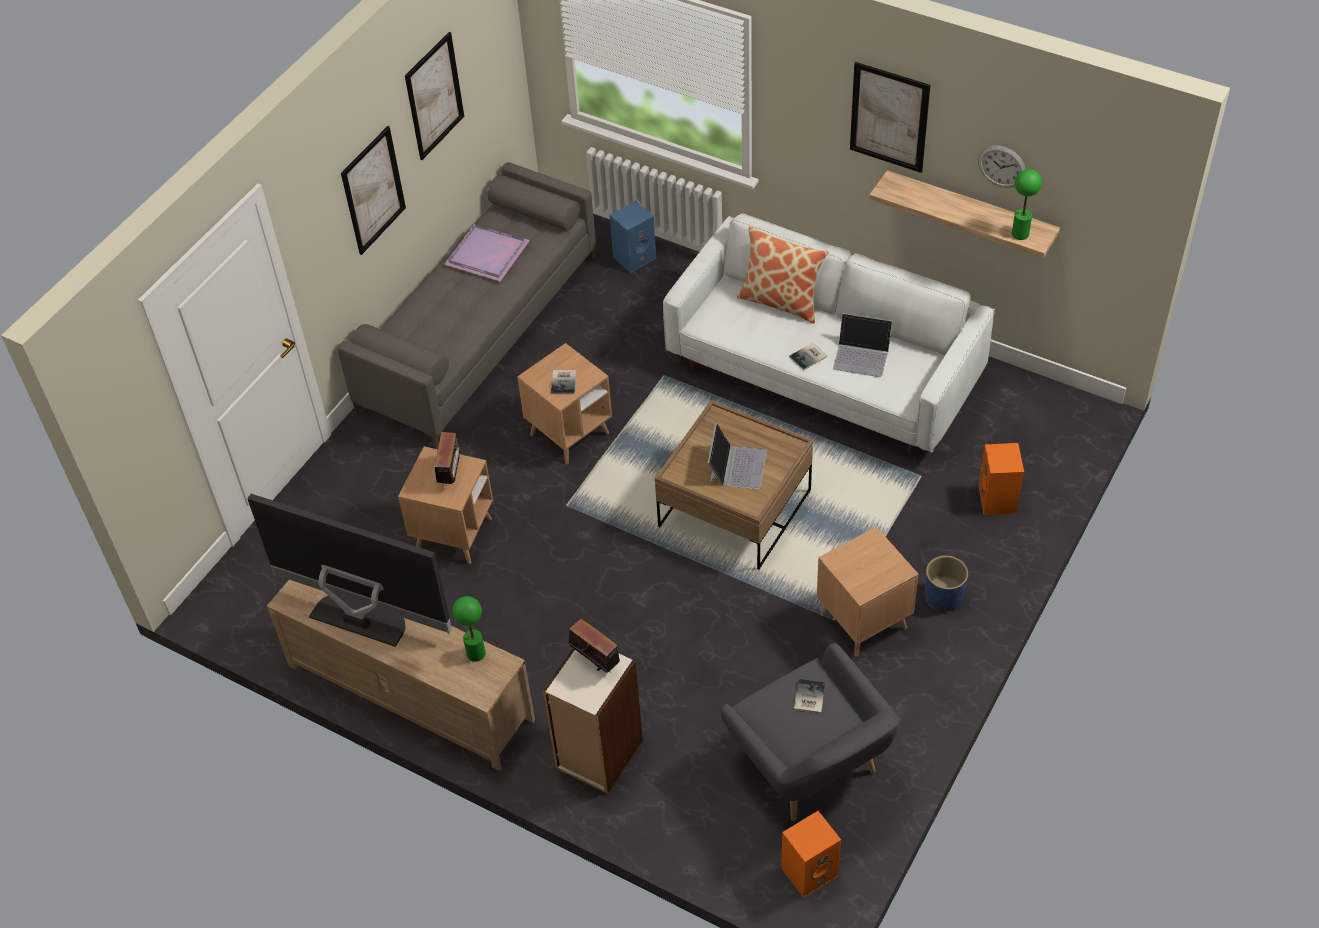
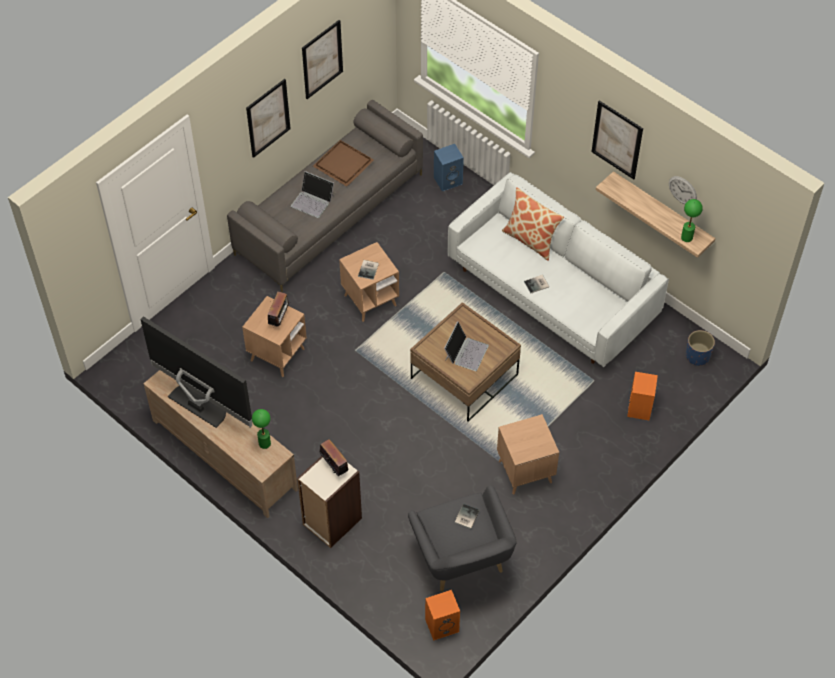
camera: 10 degrees right, 5 degrees up
(488, 255) = (343, 165): purple tray -> brown tray
(862, 355) = (573, 291): laptop -> laptop (313, 201)
(943, 597) = (582, 467): blue planter -> blue planter (697, 356)

